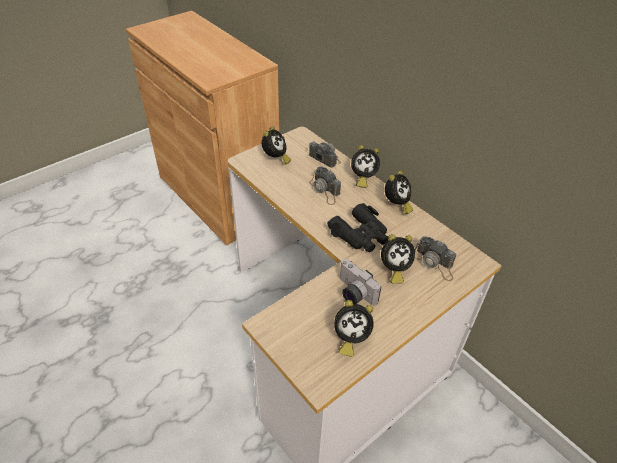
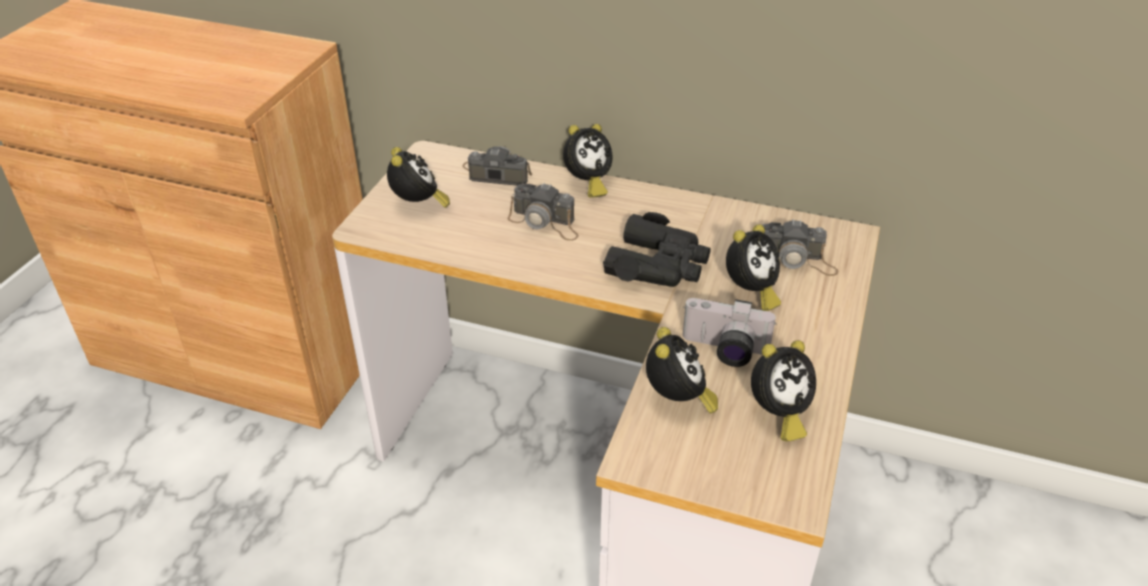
camera: 30 degrees left, 5 degrees down
(396, 205) = (672, 203): alarm clock -> alarm clock (677, 400)

